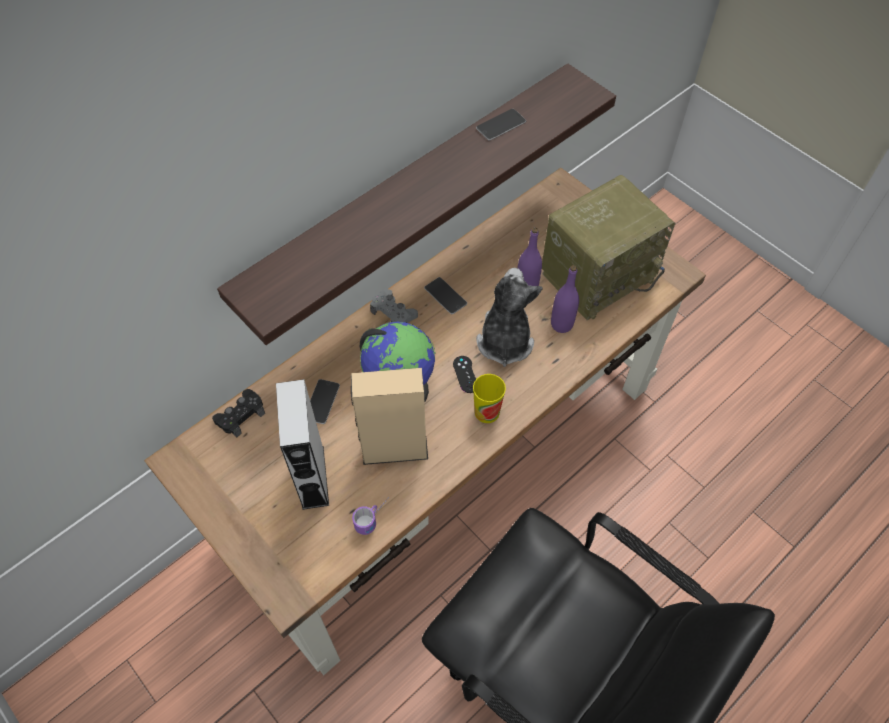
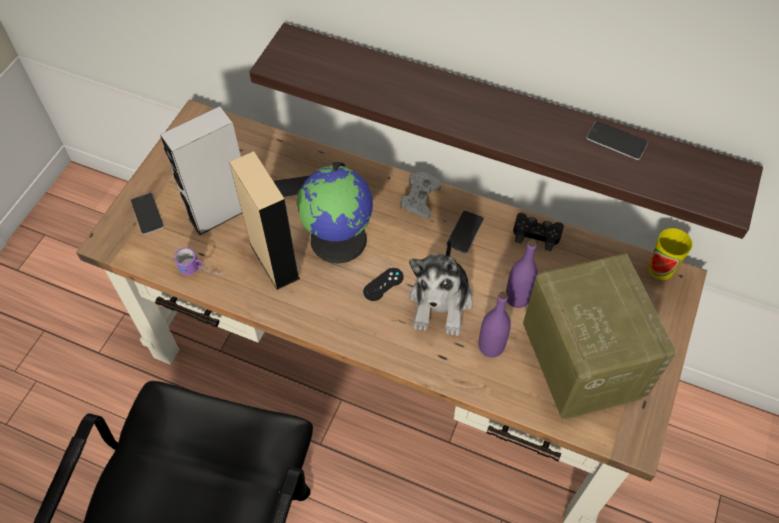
camera: 65 degrees right, 0 degrees up
(241, 415) = (256, 139): black game controller -> black game controller (536, 234)
(273, 547) = (147, 213): none -> phone
(487, 412) = (350, 318): cup -> cup (660, 269)
(504, 340) = (441, 302): plush toy -> plush toy turned 120 degrees clockwise
(598, 274) = (579, 359): radio -> radio turned 135 degrees counterclockwise

